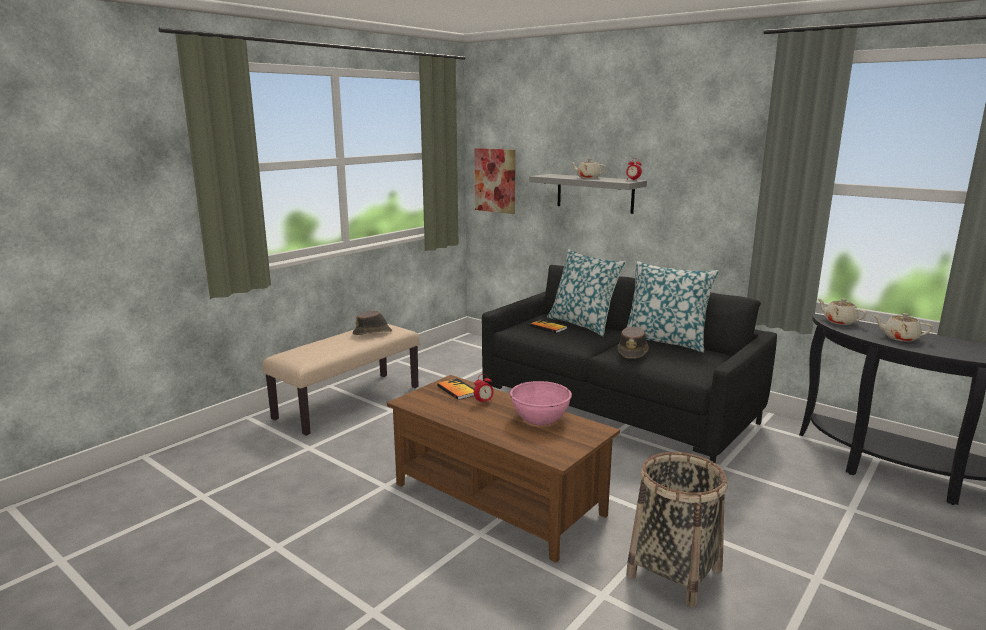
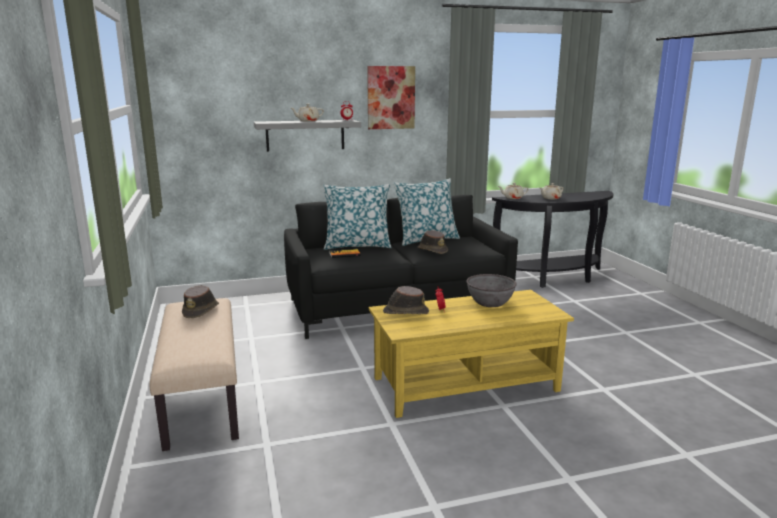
camera: 55 degrees left, 0 degrees up
(457, 390) = (405, 312): book -> brown hat
(495, 180) = (185, 133): picture -> picture (391, 97)
(498, 499) = (465, 384): brown coffee table -> yellow coffee table
(540, 418) = (490, 302): pink bowl -> grey bowl
(673, 572) = (596, 362): basket -> none

